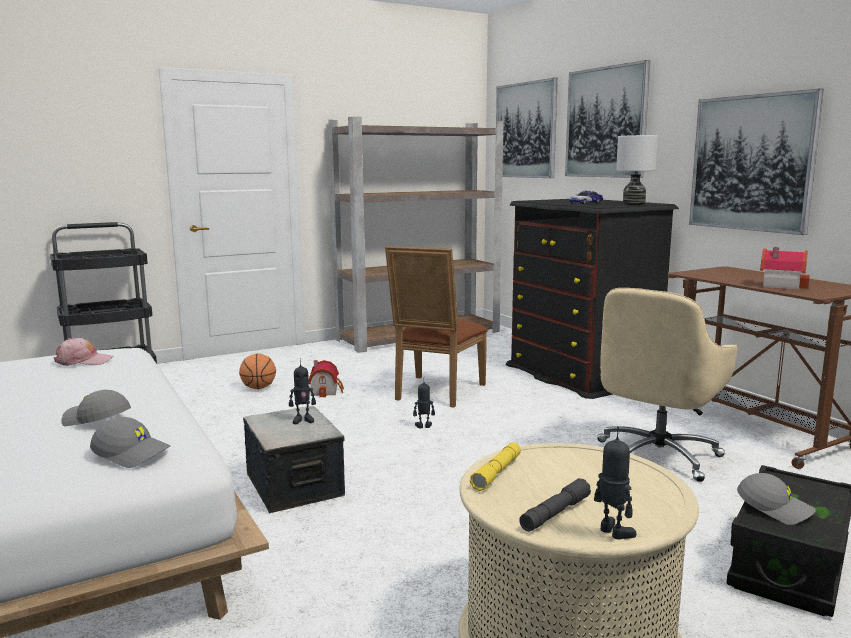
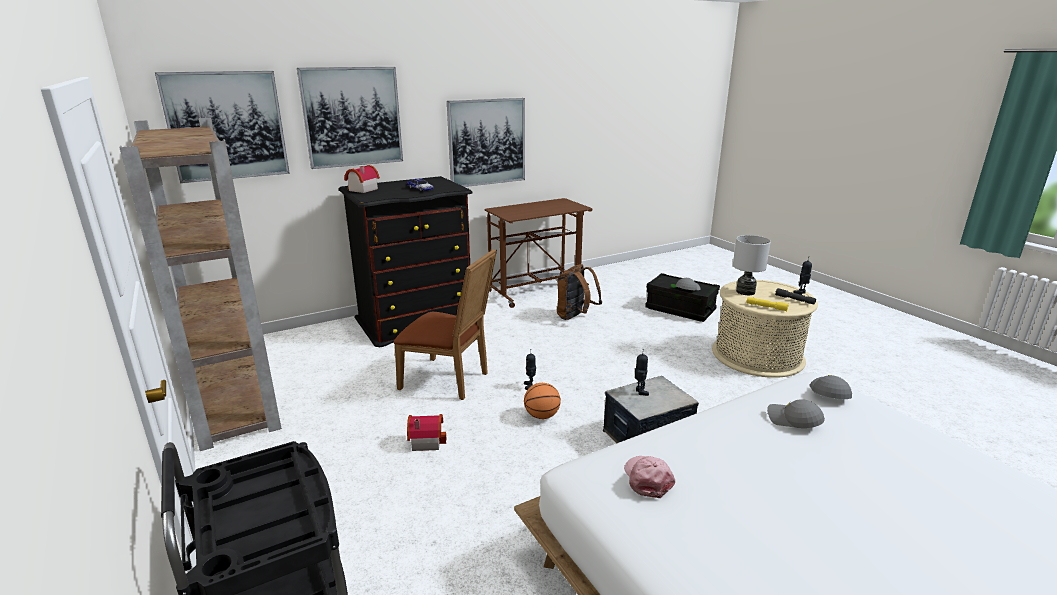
camera: 90 degrees left, 10 degrees up
(96, 420) = (793, 420): grey cap -> grey cap turned 105 degrees clockwise
(258, 388) = (401, 492): basketball -> basketball (542, 416)
(633, 204) = (438, 182): grey table lamp -> grey table lamp (745, 292)
(657, 456) = (575, 317): beige office chair -> brown backpack
(780, 285) = (555, 208): toy house -> toy house (361, 190)

